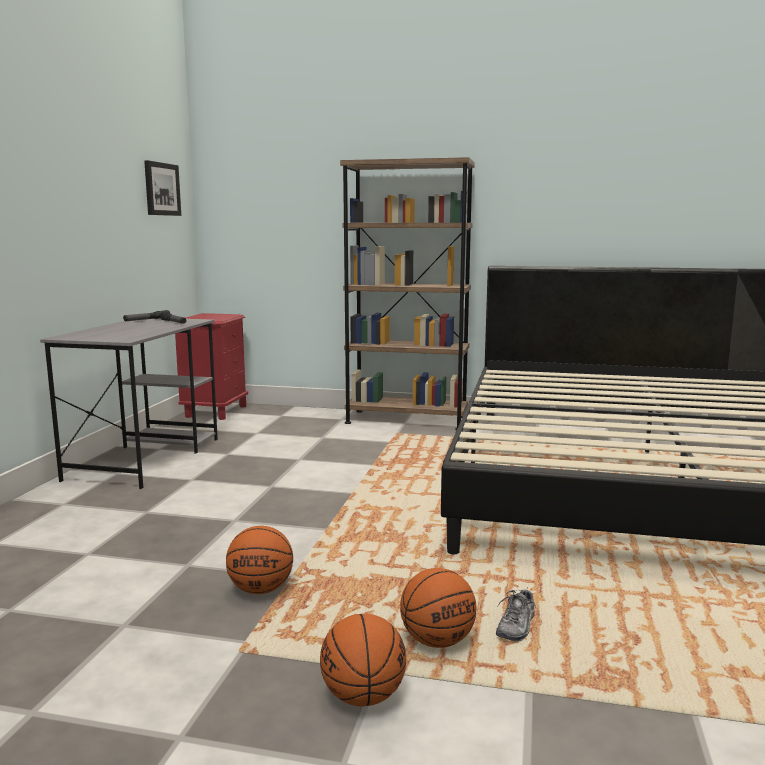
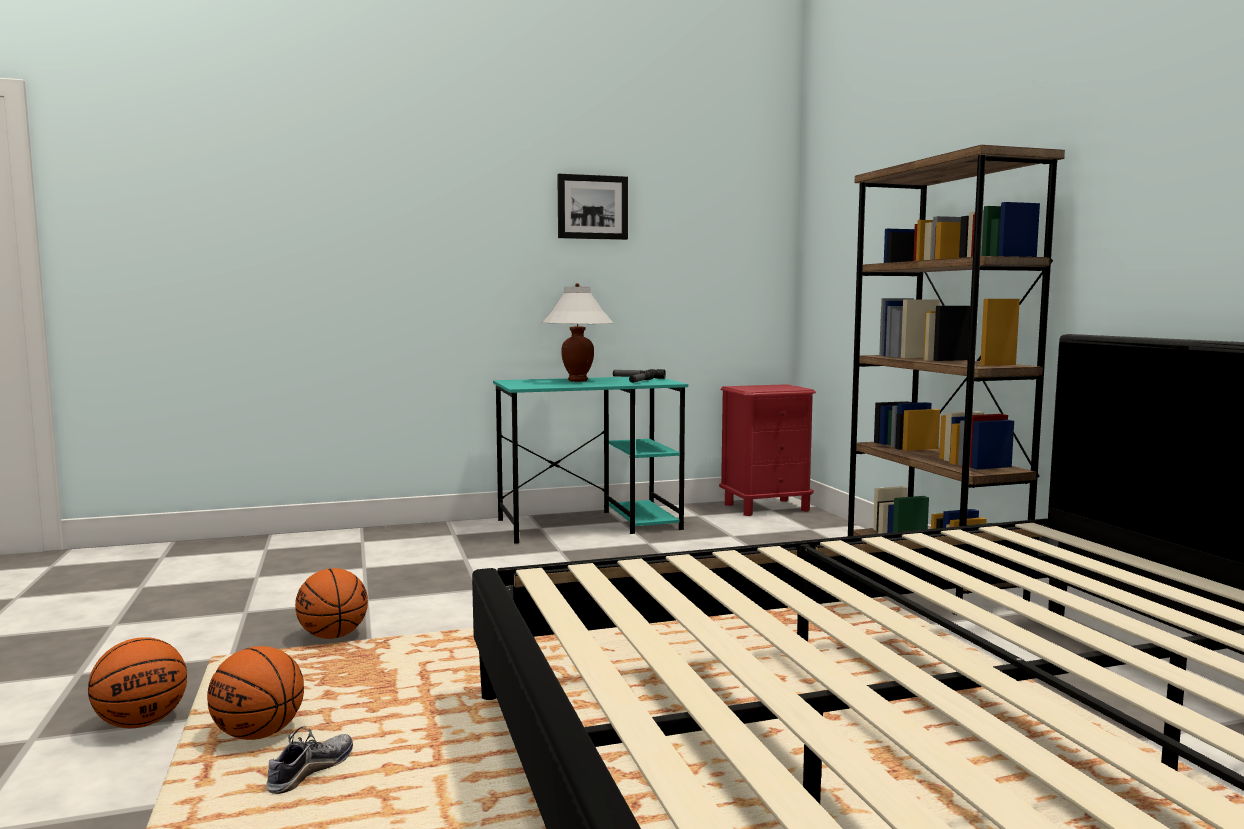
camera: 60 degrees right, 5 degrees down
(121, 328) = (578, 380): none -> white table lamp
(146, 458) = (590, 524): grey desk -> turquoise desk
(161, 189) = (727, 234): picture -> picture (592, 207)
(516, 626) = (310, 772): shoe -> shoe turned 120 degrees clockwise

